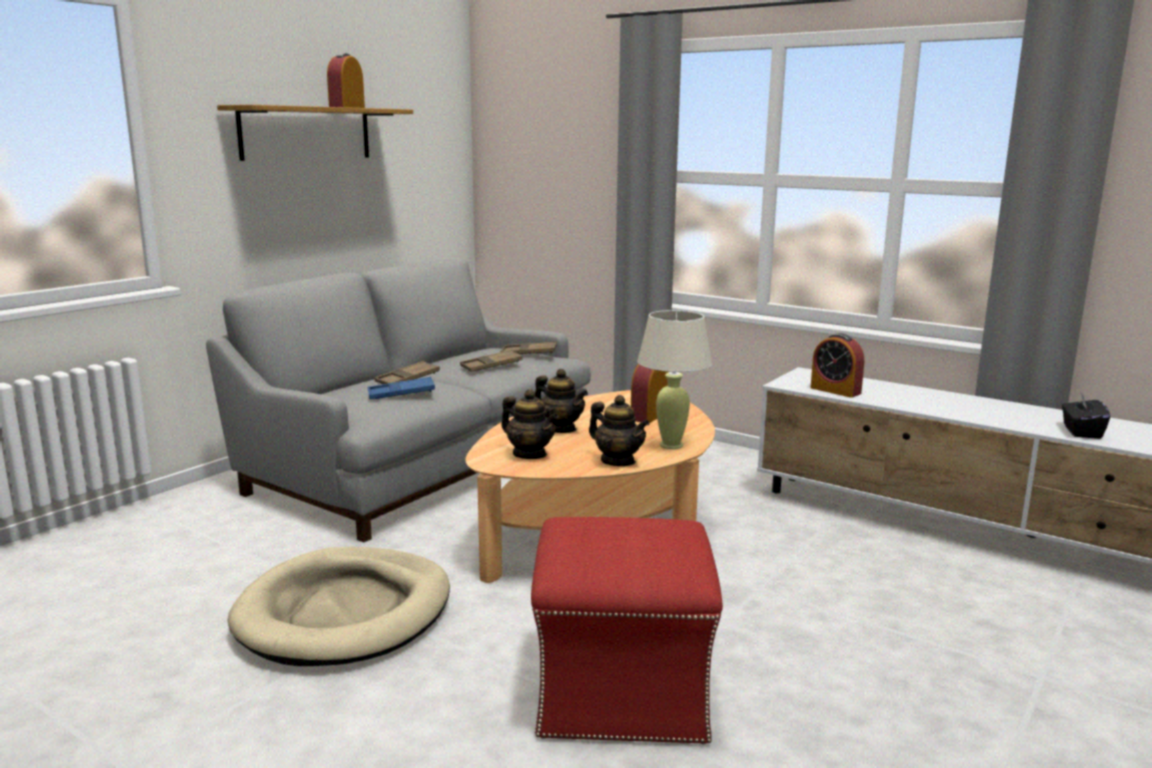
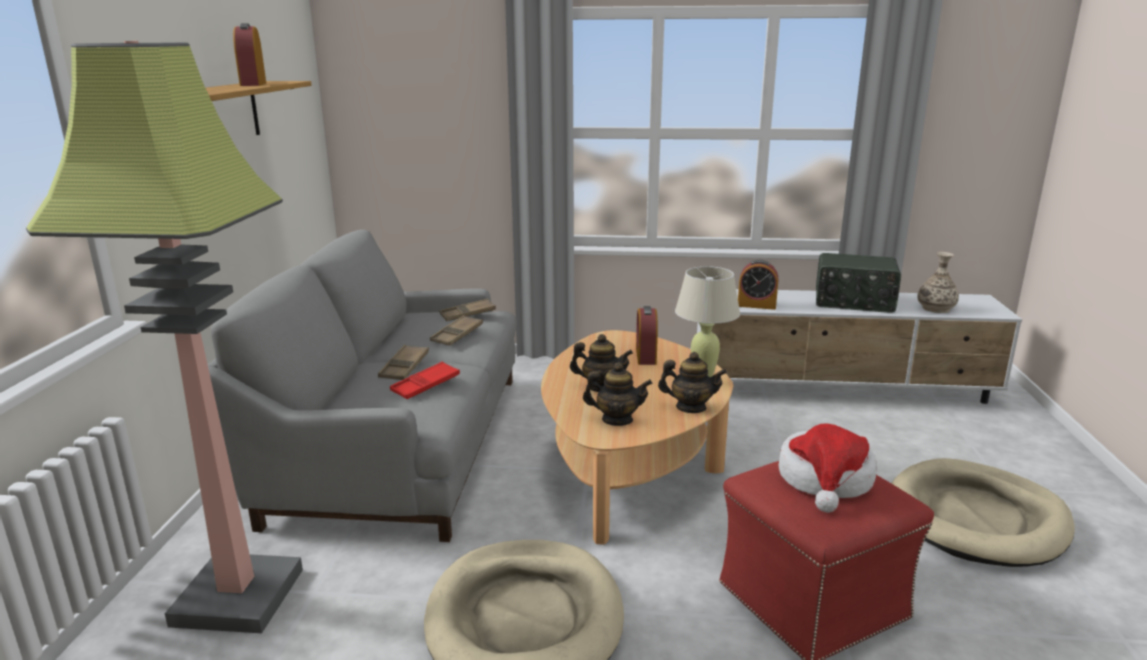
camera: 30 degrees left, 5 degrees up
(178, 531) = (237, 596): none -> floor lamp
(401, 394) = (425, 385): blue tray -> red tray
(631, 540) = (825, 480): none -> hat
(946, 690) = (976, 518): none -> beige dog bed
(971, 407) = (854, 302): none -> radio
(1081, 432) = (936, 308): black tissue box -> vase

